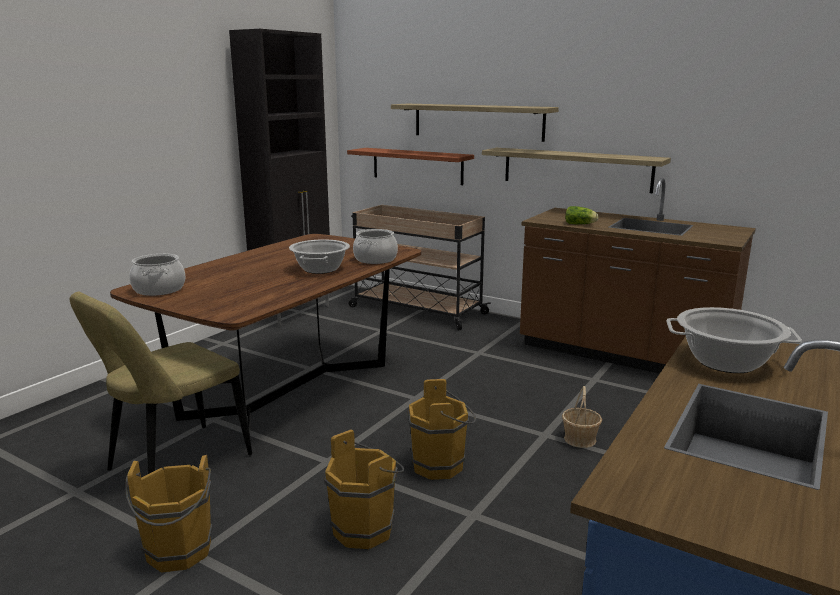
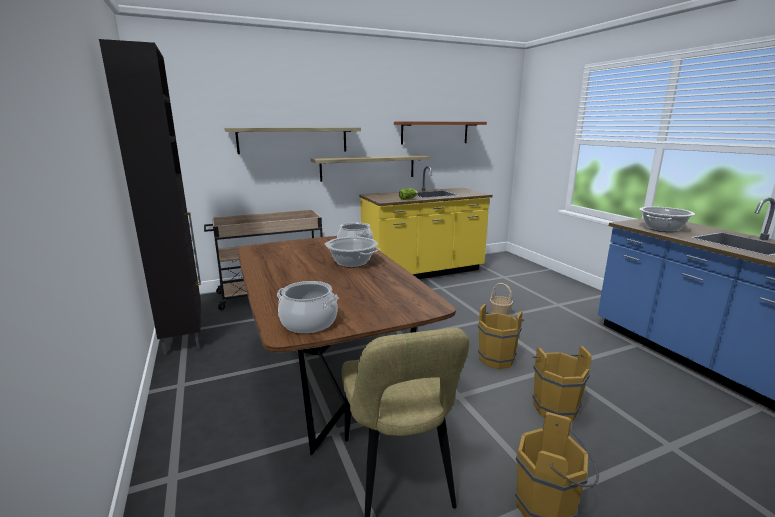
camera: 55 degrees left, 0 degrees up
(417, 166) = (241, 179): shelf -> shelf (435, 132)
(622, 356) = (423, 273): brown counter -> yellow counter

